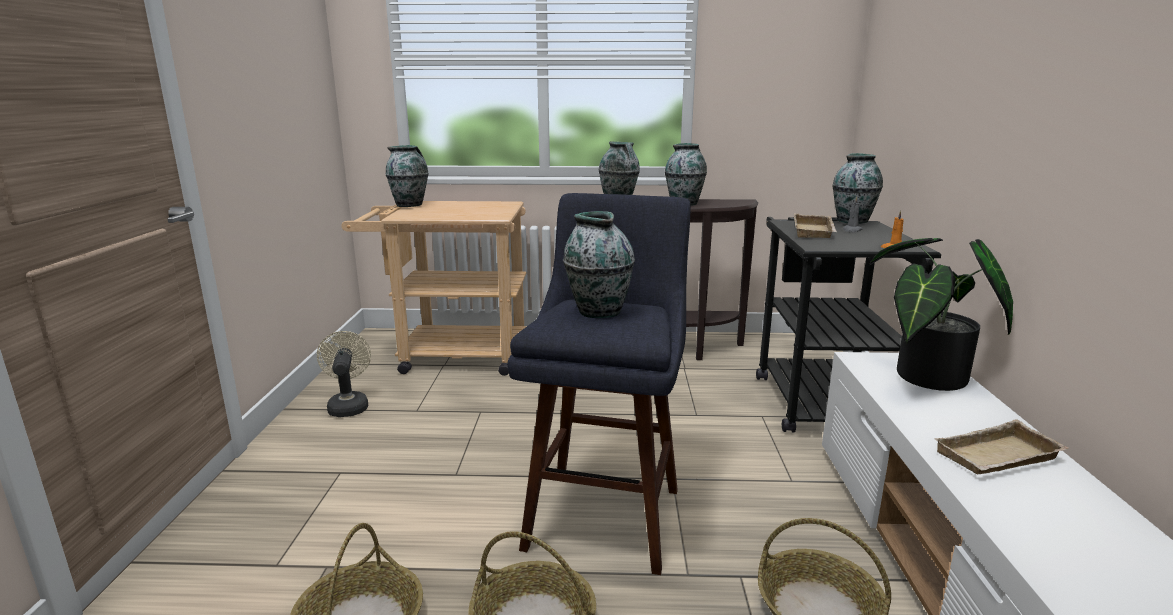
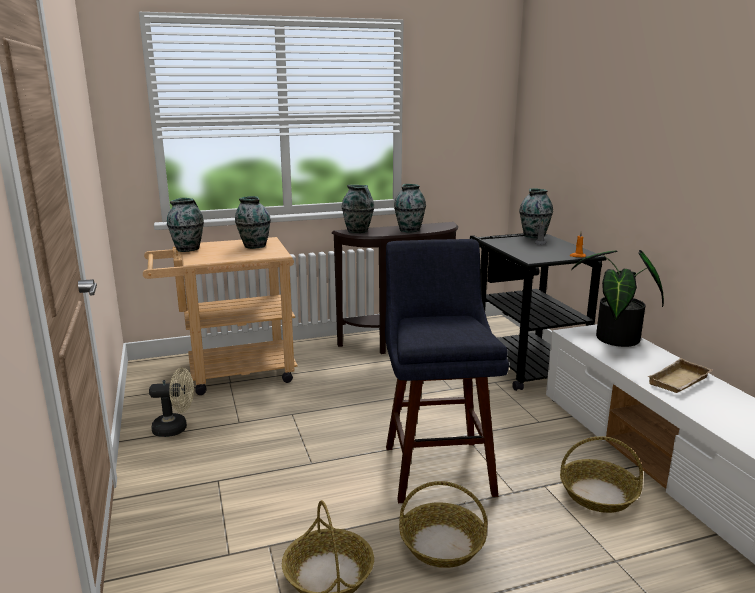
camera: 20 degrees left, 0 degrees up
(348, 405) = (176, 428): beige fan -> beige fan turned 120 degrees clockwise
(598, 311) = (439, 324): vase -> vase (254, 246)
(815, 232) = (519, 247): beige tray -> none

